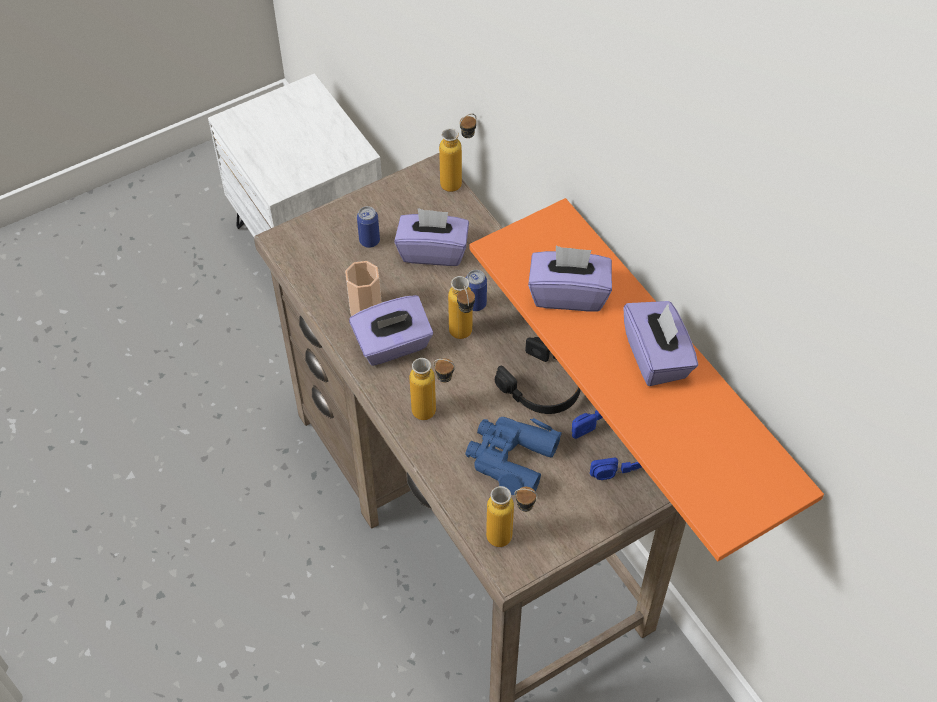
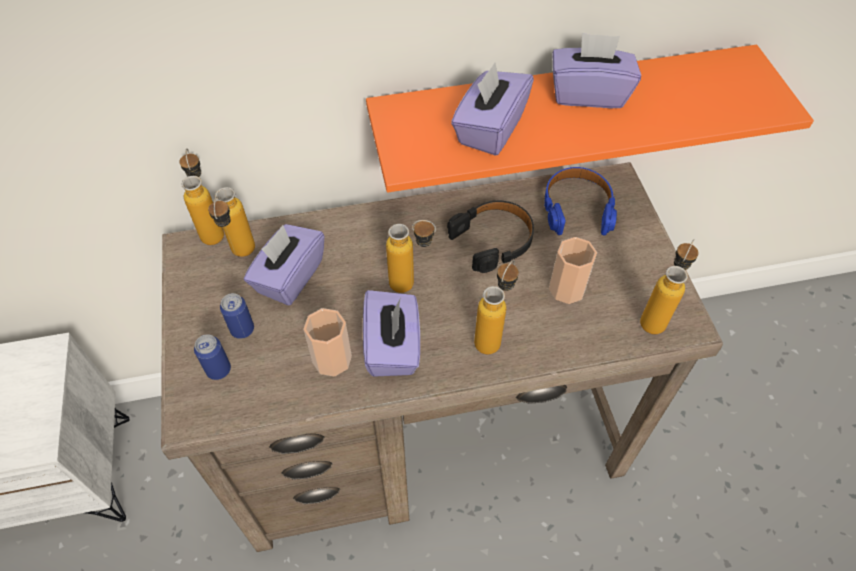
camera: 70 degrees left, 0 degrees up
(439, 211) = (241, 256): none -> bottle
(475, 304) = (375, 262): can -> can (218, 370)
(510, 458) = (567, 289): blue binoculars -> cup

